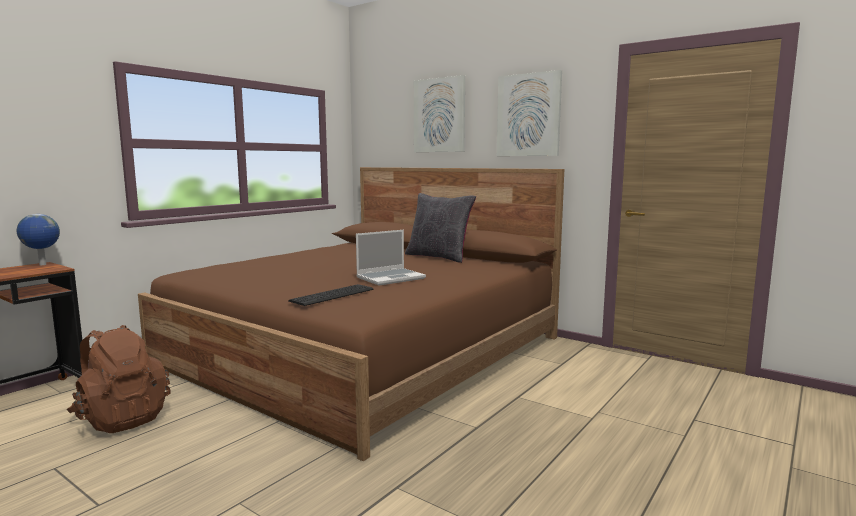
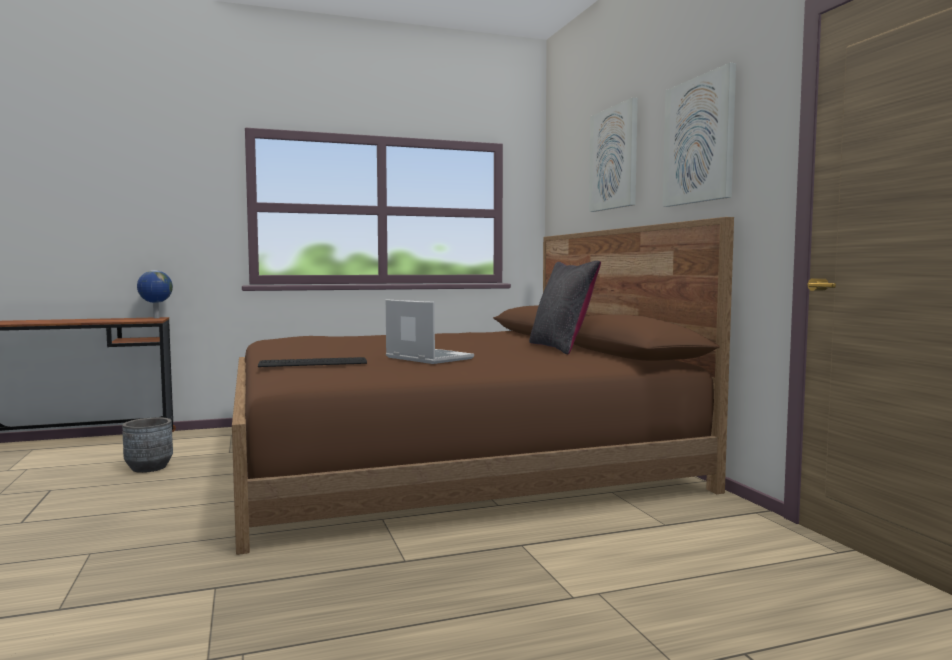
camera: 35 degrees right, 5 degrees down
(122, 418) = (149, 468): brown backpack -> grey planter
(391, 278) = (427, 358): laptop -> laptop turned 135 degrees counterclockwise

